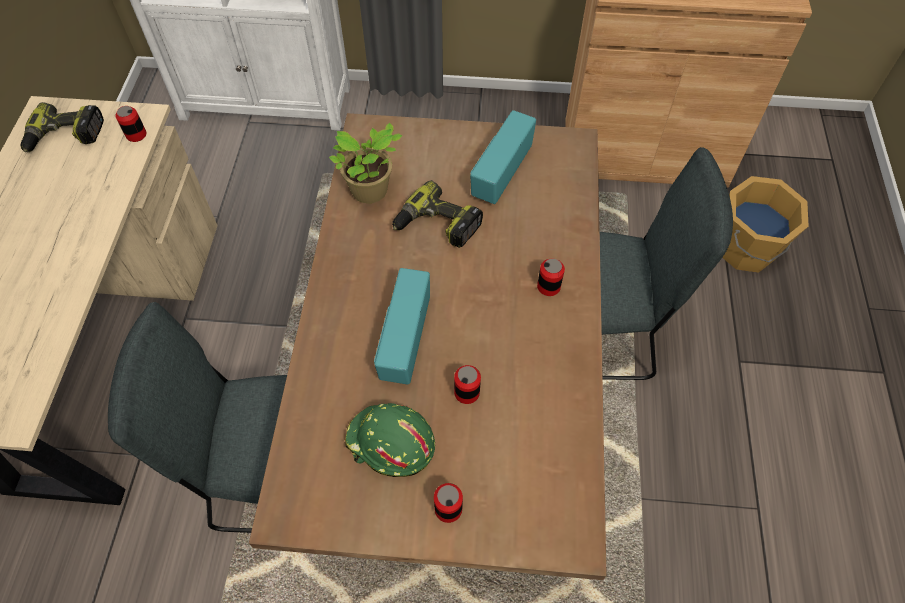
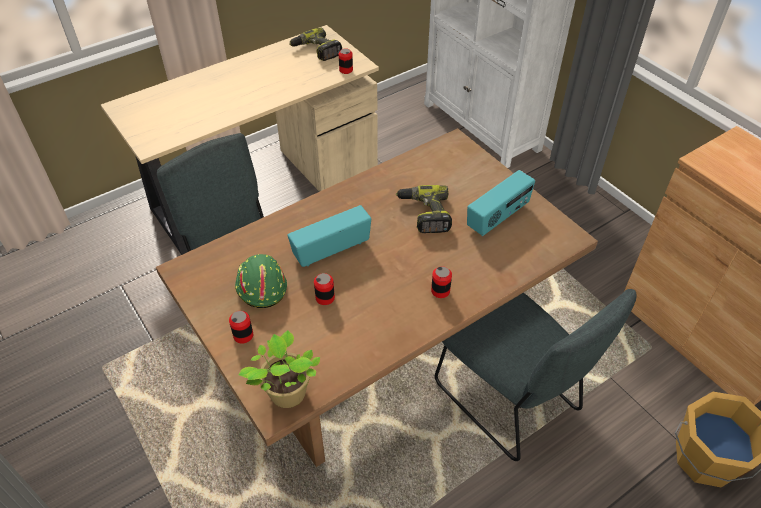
camera: 50 degrees right, 10 degrees down
(370, 192) = (414, 172): potted plant -> potted plant (286, 395)
(500, 174) = (498, 217): radio -> radio turned 150 degrees clockwise

